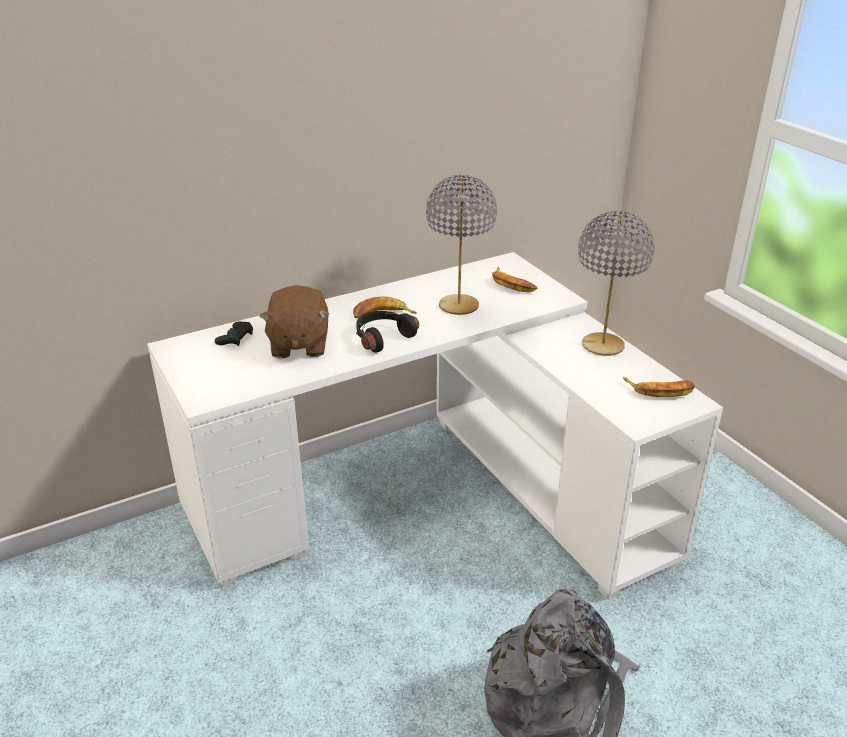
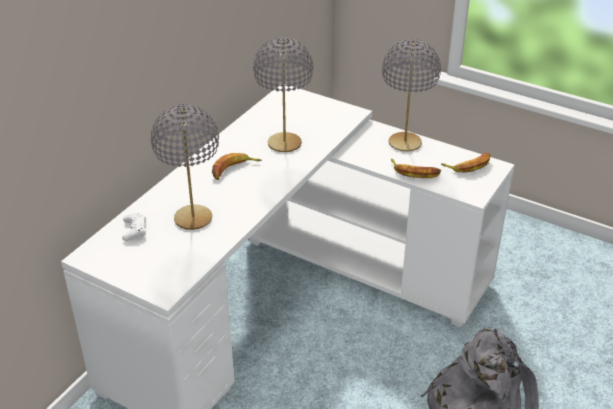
camera: 30 degrees left, 5 degrees up
(235, 338) = (134, 230): black game controller -> white game controller
(298, 345) = (193, 218): brown plush toy -> grey table lamp
(382, 337) = (252, 189): black headphones -> none
(512, 284) = (307, 112): banana -> banana (414, 172)

